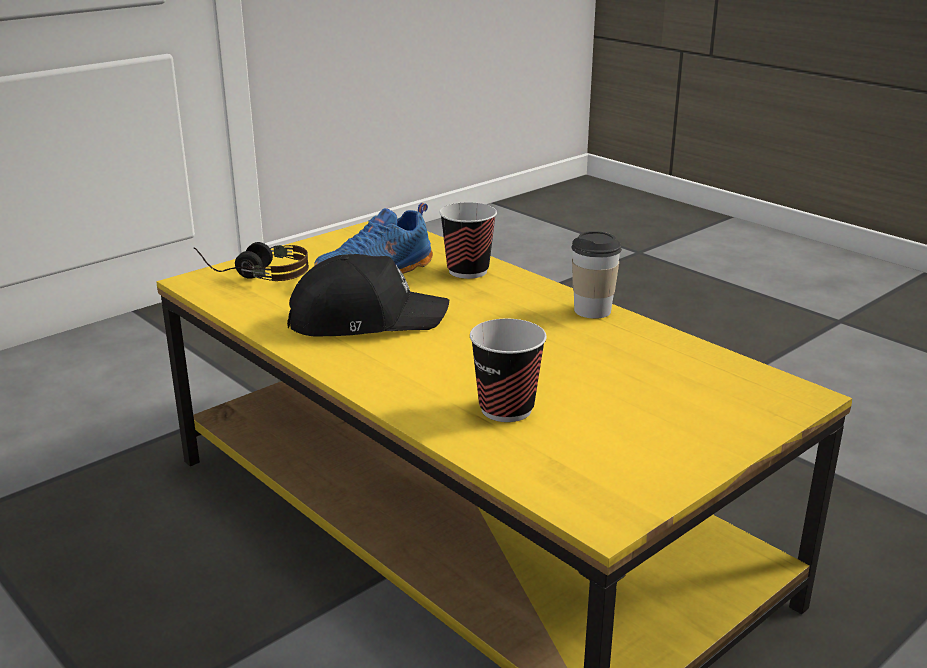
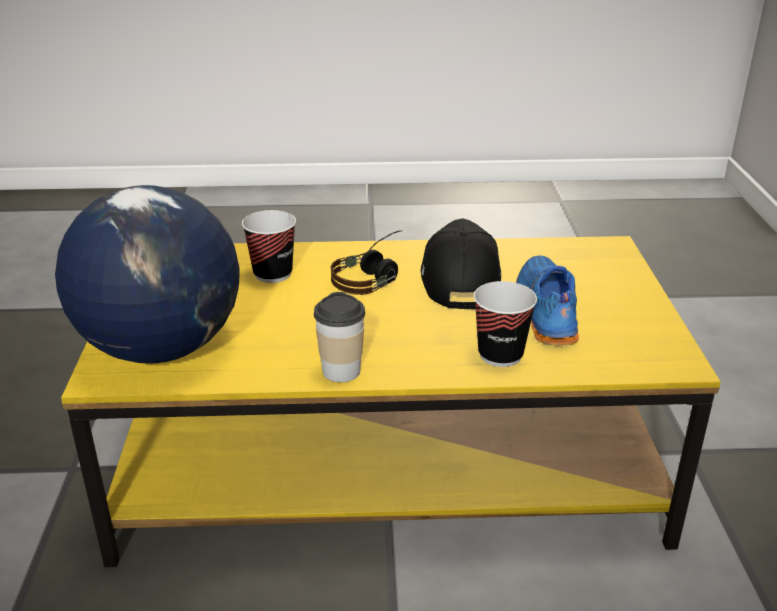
camera: 130 degrees right, 5 degrees up
(255, 274) = (602, 268): headphones -> headphones (374, 276)
(365, 320) = (459, 278): black cap -> black cap turned 150 degrees clockwise
(719, 393) = (160, 348): none -> globe

